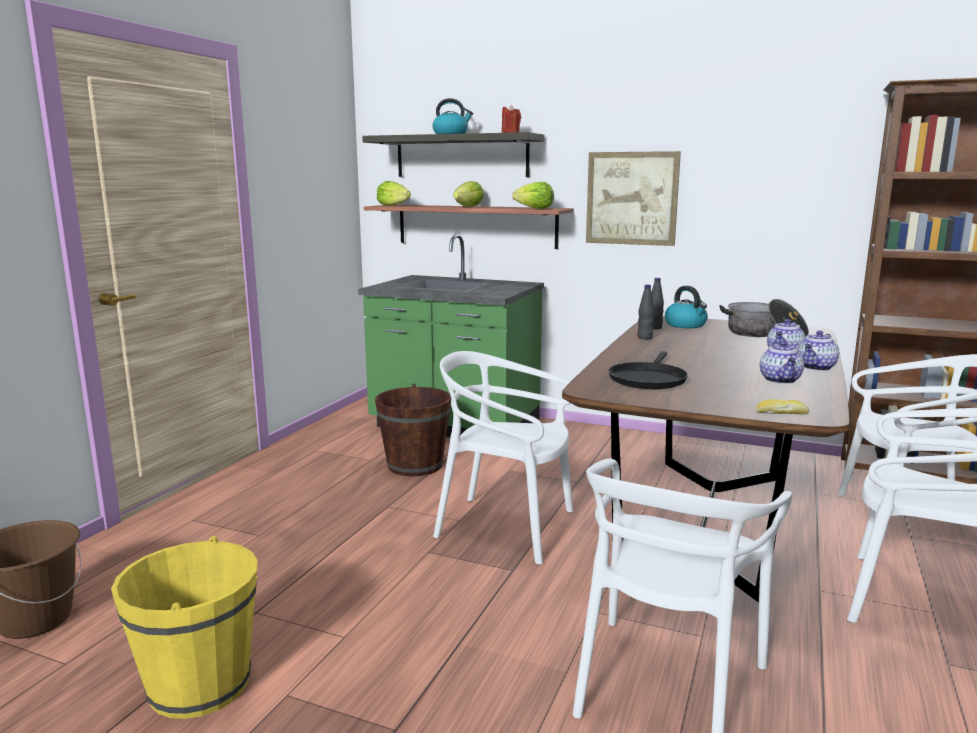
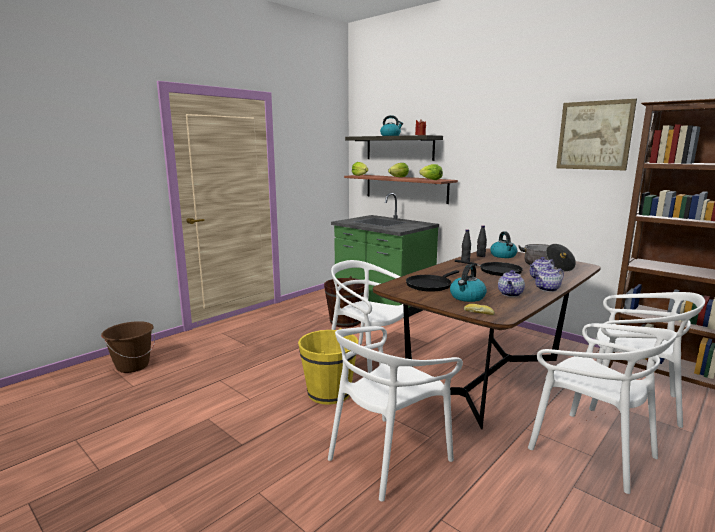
camera: 20 degrees right, 0 degrees up
(199, 685) = (176, 406): yellow bucket -> yellow bucket (329, 392)
(631, 198) = (490, 175): picture -> picture (594, 135)
(711, 348) = (497, 271): none -> black frying pan
(729, 392) = (467, 297): none -> kettle

